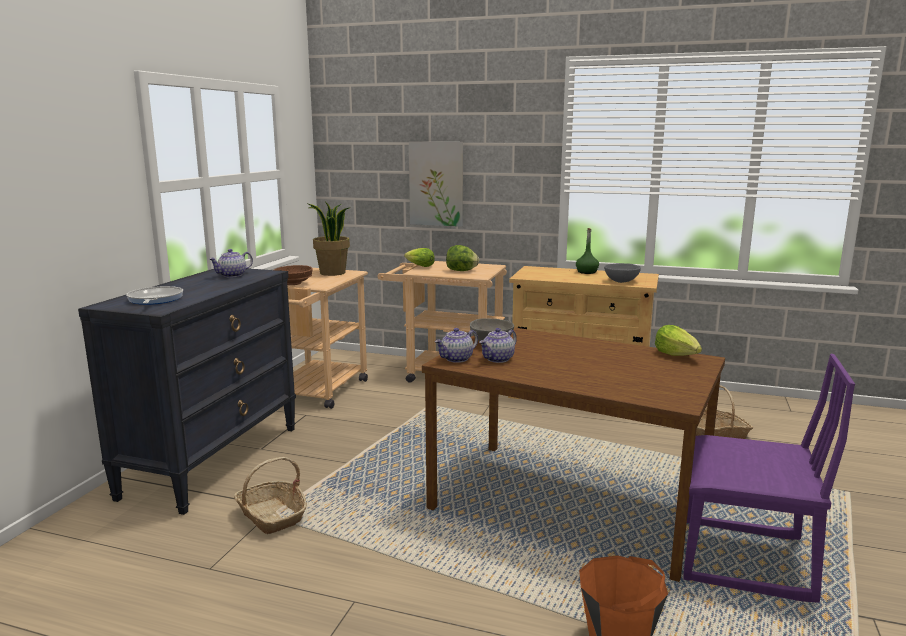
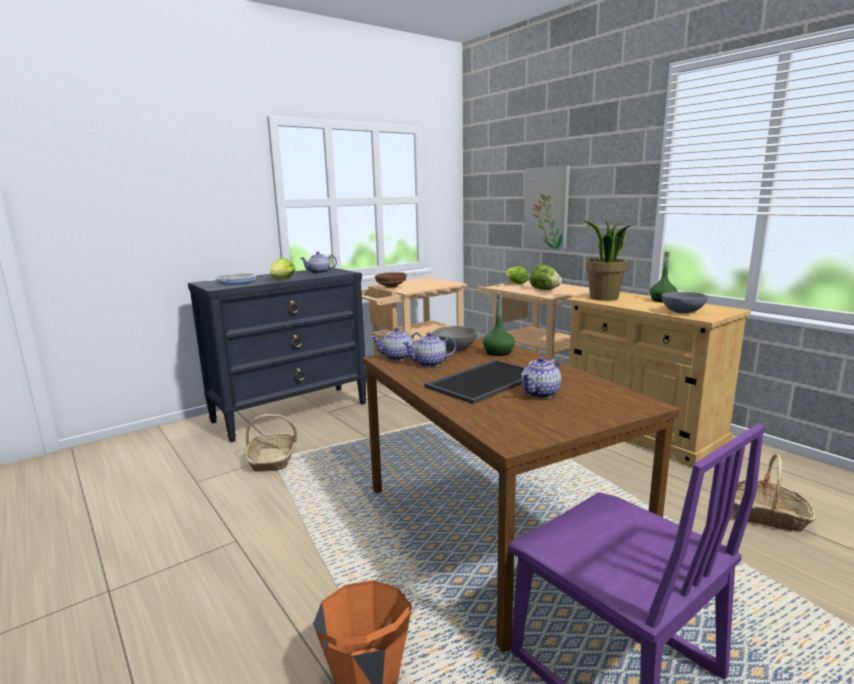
camera: 35 degrees right, 0 degrees up
(332, 273) = (436, 282): potted plant -> potted plant (603, 298)
(532, 339) = (498, 352): none -> green bottle
(571, 364) = (484, 380): none -> tray
(630, 366) = (540, 393): none -> teapot
(677, 355) = (619, 394): lettuce -> lettuce (282, 280)

